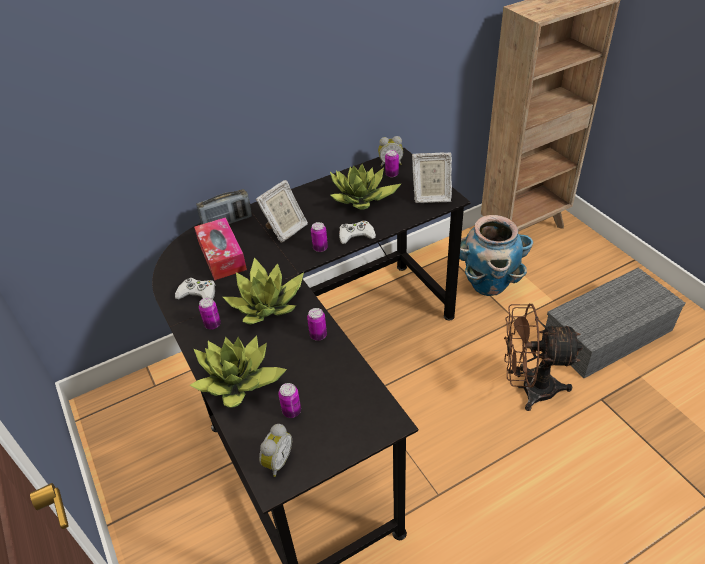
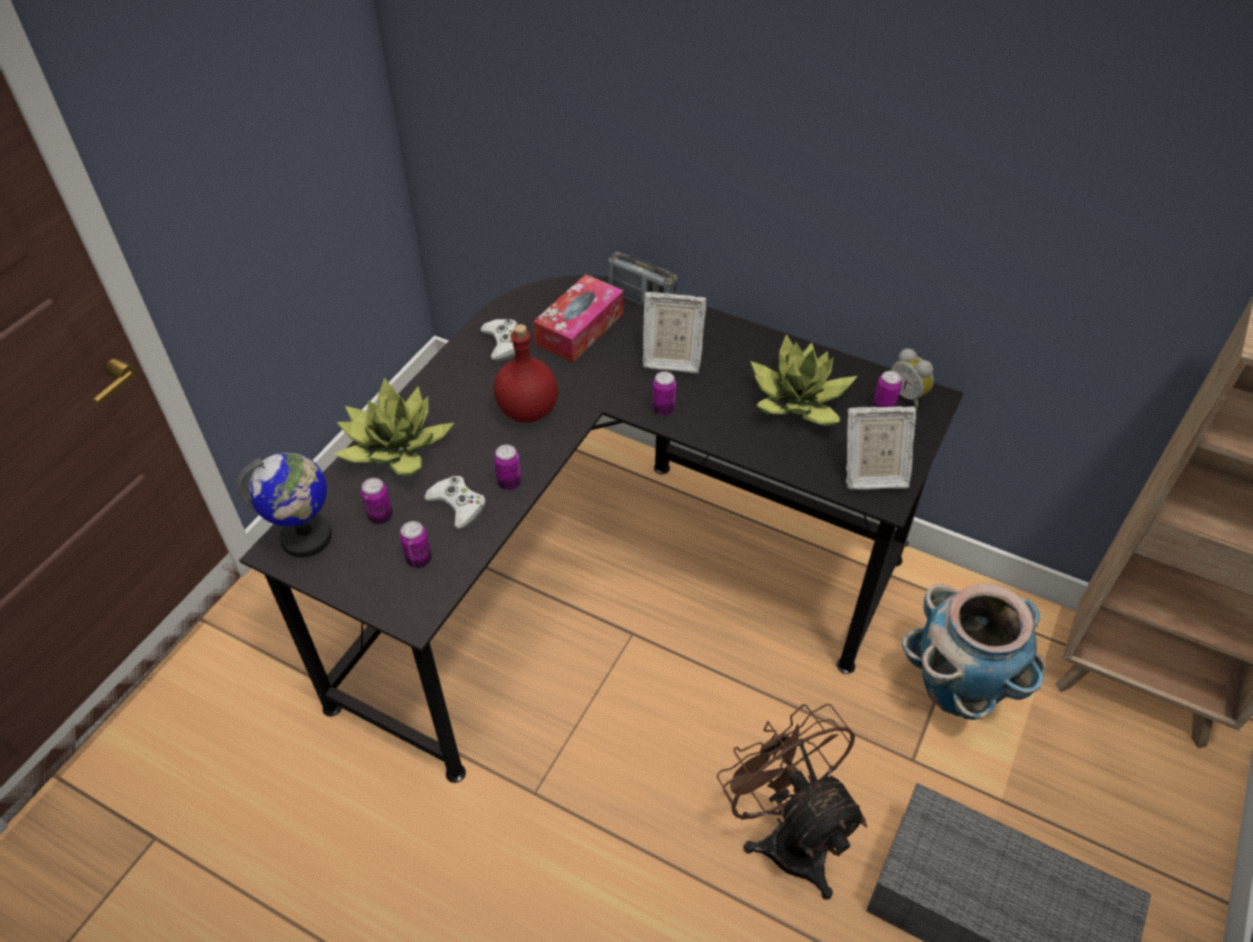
camera: 55 degrees right, 5 degrees up
(212, 324) = (465, 381): can -> can (419, 559)
(267, 304) = (529, 410): potted plant -> red bottle
(277, 461) = (307, 538): alarm clock -> globe
(356, 235) = (717, 432): white game controller -> white game controller (458, 505)
(431, 196) = (872, 474): picture frame -> picture frame turned 60 degrees counterclockwise

